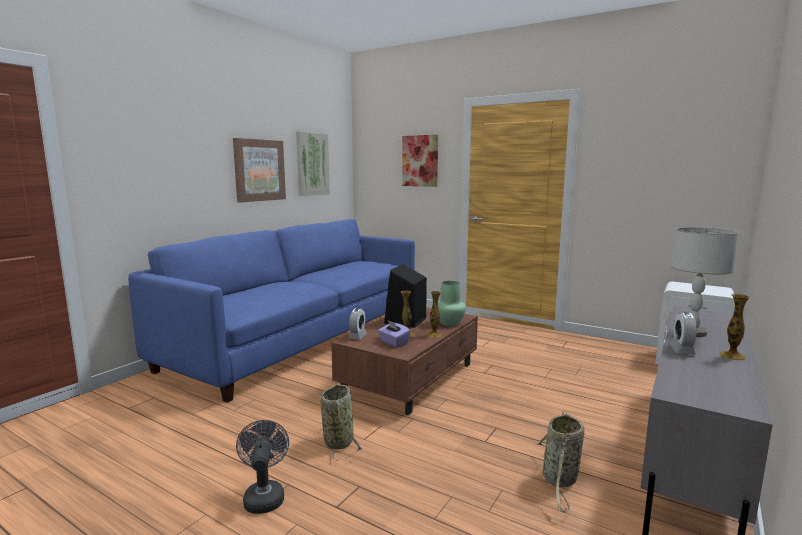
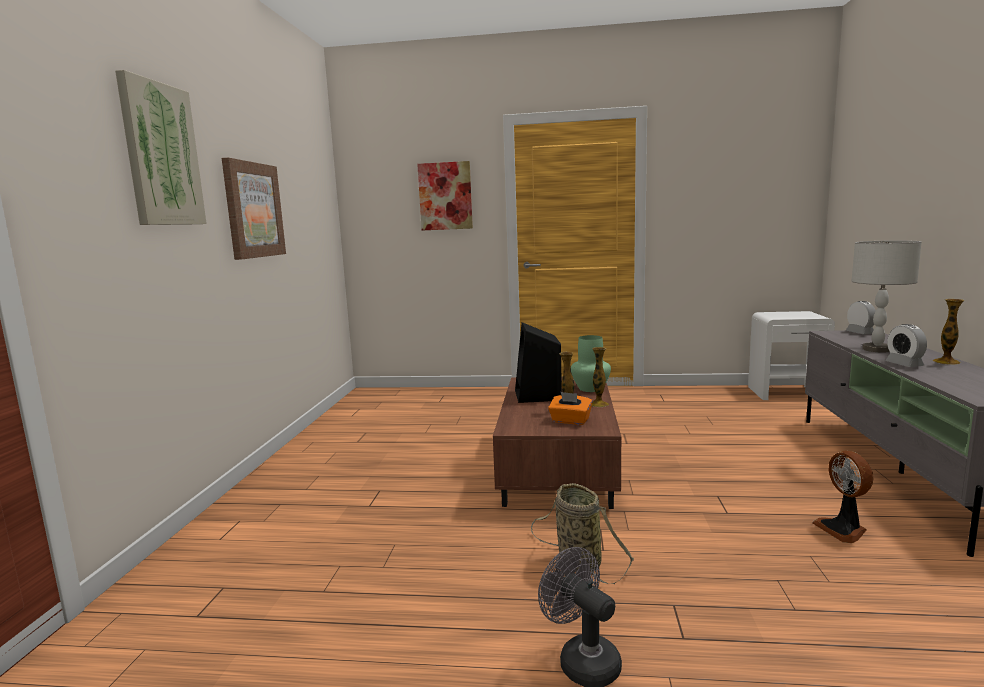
camera: 25 degrees left, 0 degrees up
(301, 338) = (353, 452): blue sofa -> none
(312, 164) = (303, 203): picture -> picture (161, 155)
(357, 336) = (513, 422): alarm clock -> alarm clock (860, 332)
(393, 343) = (570, 421): purple tissue box -> orange tissue box
(560, 481) = (843, 529): basket -> fan

